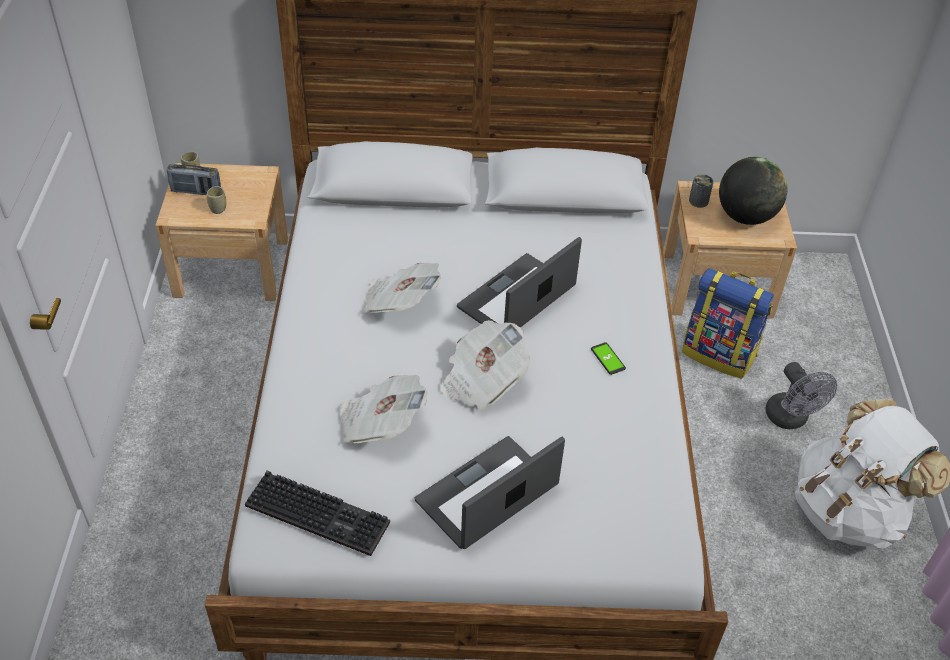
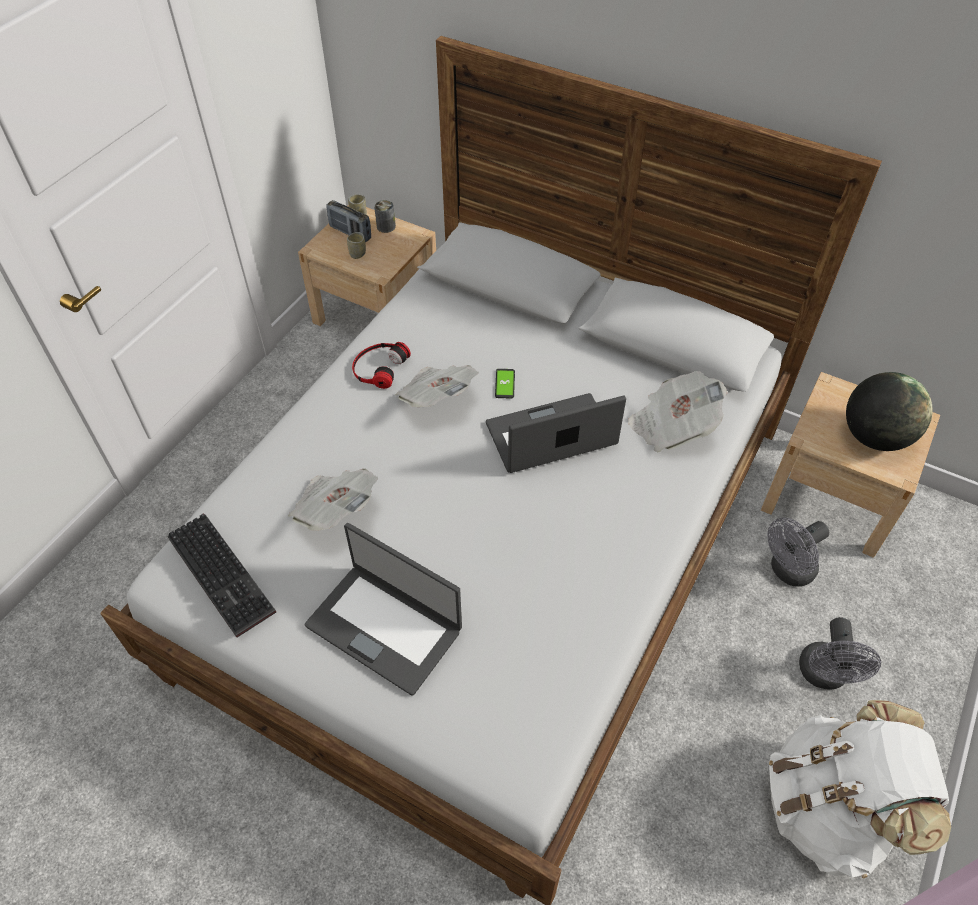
camera: 30 degrees right, 5 degrees up
(329, 295) = (378, 367): none -> headphones
(482, 380) = (459, 507): newspaper -> newspaper (672, 426)
(488, 494) = (385, 626): laptop -> laptop turned 135 degrees counterclockwise
(608, 359) = (600, 536): phone -> phone (505, 384)
(698, 201) = (830, 401): can -> can (386, 226)
(719, 353) = (787, 571): backpack -> grey fan

